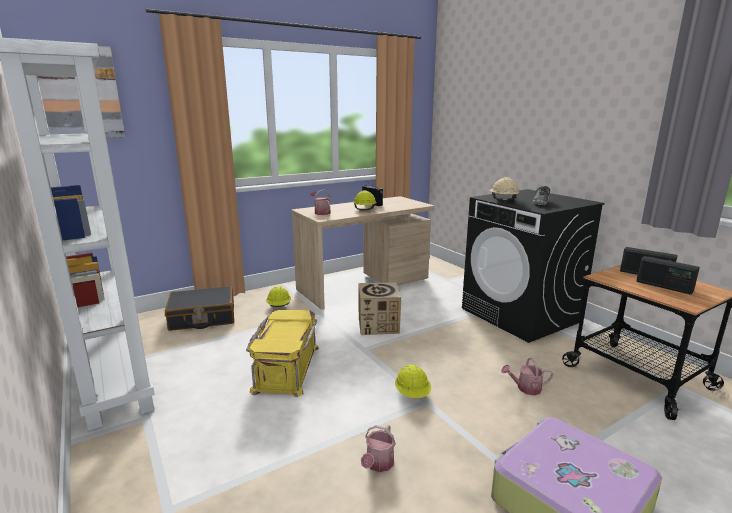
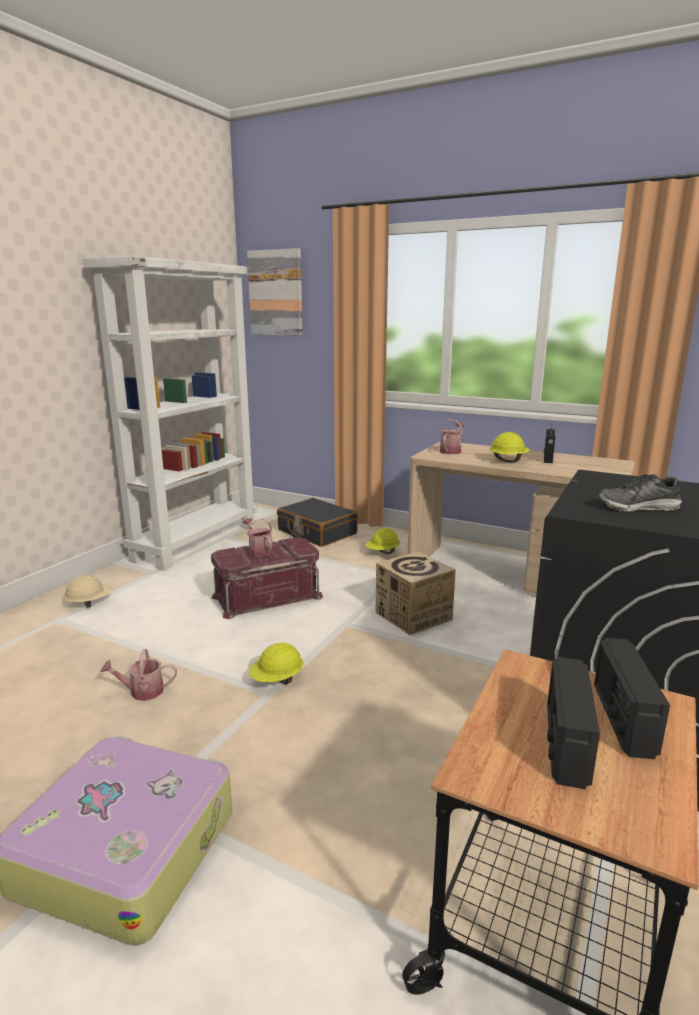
camera: 60 degrees right, 0 degrees up
(285, 368) = (267, 596): yellow storage box -> red storage box
(503, 200) = (598, 486): beige hard hat -> beige hard hat (89, 603)
(525, 388) = (367, 771): watering can -> watering can (259, 550)

